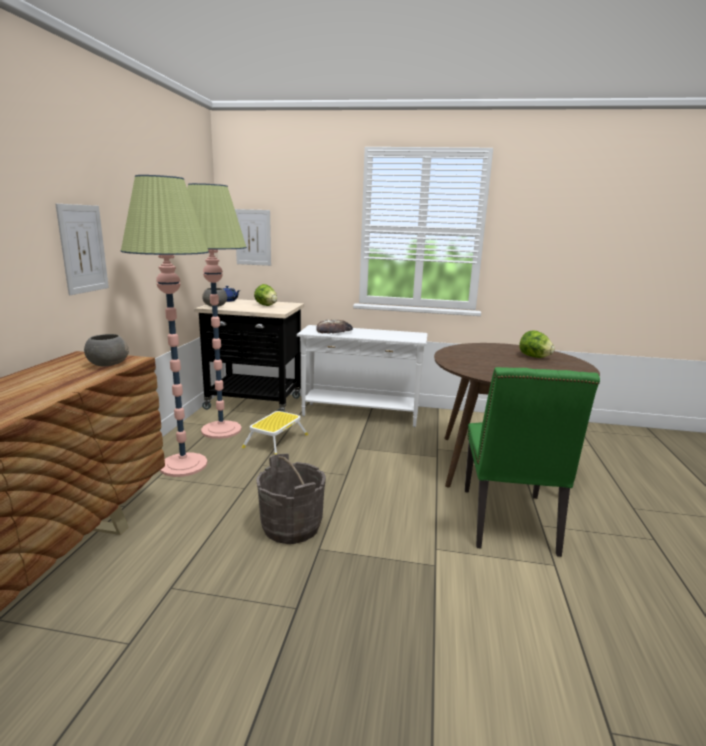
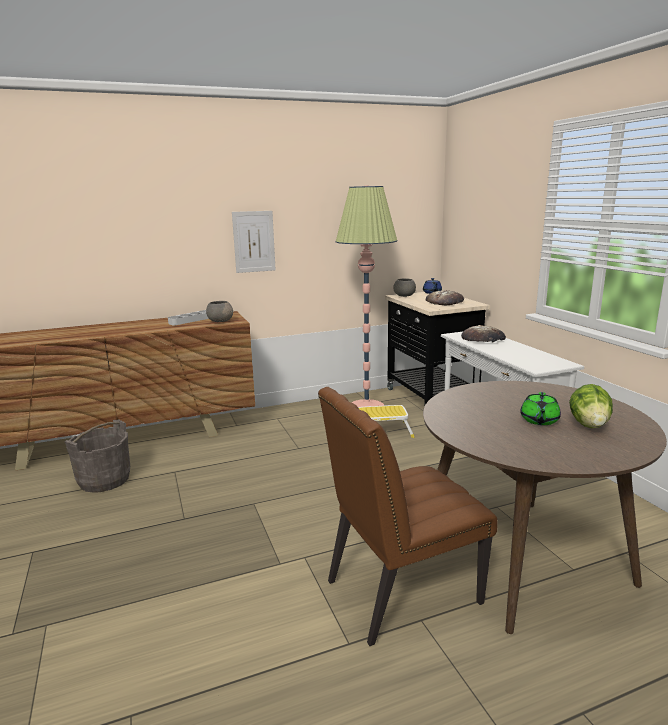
camera: 60 degrees right, 0 degrees up
(56, 373) = (192, 320): none -> grey tray
(183, 465) = (301, 418): floor lamp -> none
(253, 237) = (462, 231): picture -> none
(266, 305) = (444, 301): lettuce -> bread
(291, 526) = (270, 483): grey bucket -> grey bucket (104, 480)
(507, 519) = (403, 591): green chair -> brown chair
(519, 362) = (539, 420): none -> green teapot

